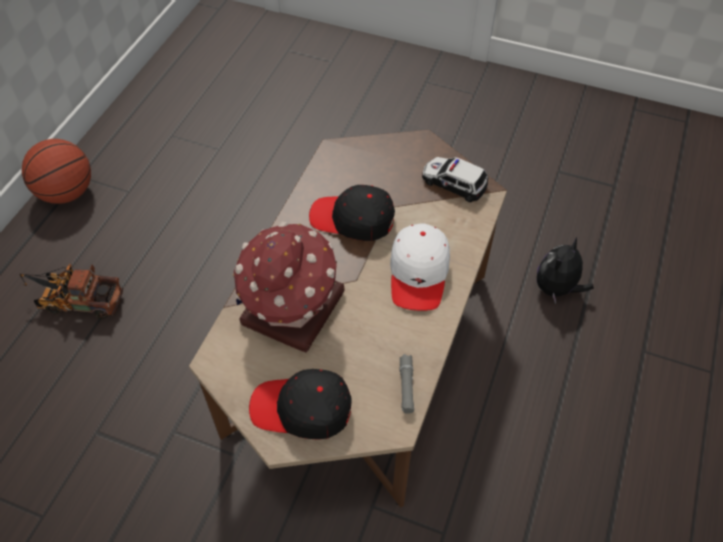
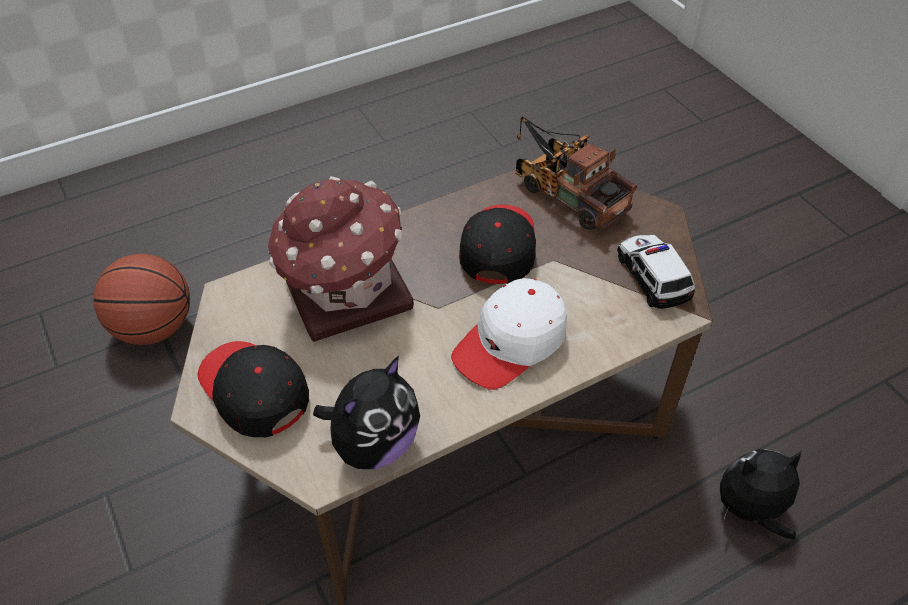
camera: 40 degrees right, 5 degrees down
(67, 193) = (334, 114): basketball -> basketball (154, 328)
(76, 301) = (253, 208): toy truck -> toy truck (565, 192)
(352, 219) = (498, 247): black cap -> black cap turned 45 degrees clockwise
(406, 386) = (374, 444): grey flashlight -> plush toy

